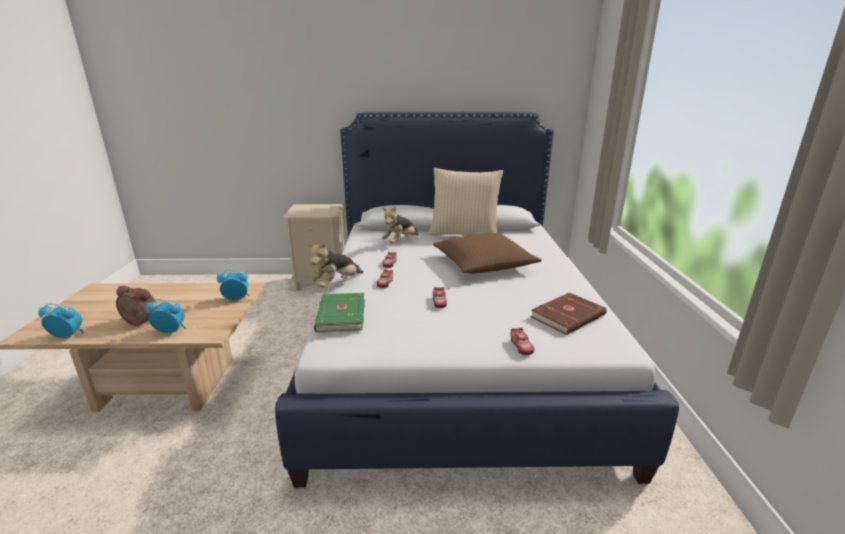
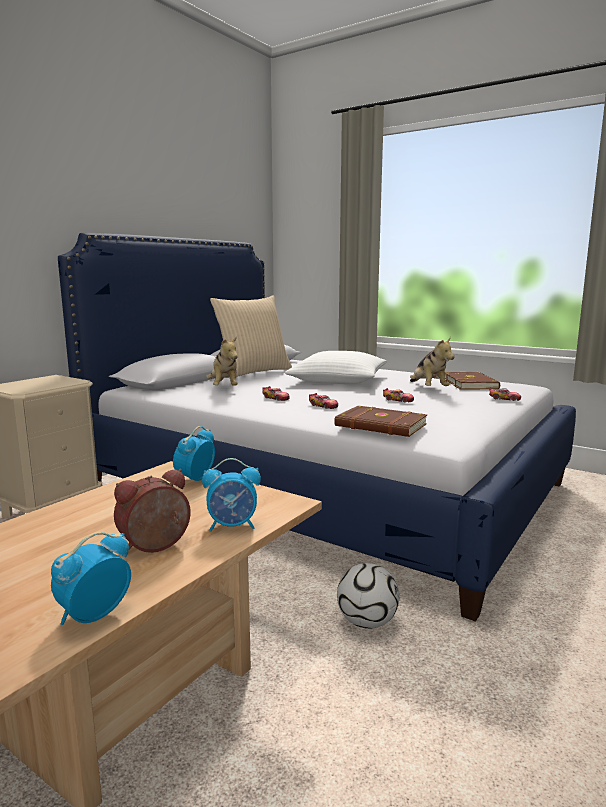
camera: 55 degrees left, 10 degrees down
(170, 331) = (233, 526): alarm clock -> alarm clock turned 135 degrees counterclockwise
(266, 435) = (366, 622): none -> football
(337, 284) = (291, 419): plush toy -> plush toy (428, 388)
(339, 315) = (380, 426): green book -> brown book
(483, 263) = (338, 380): brown pillow -> white pillow

